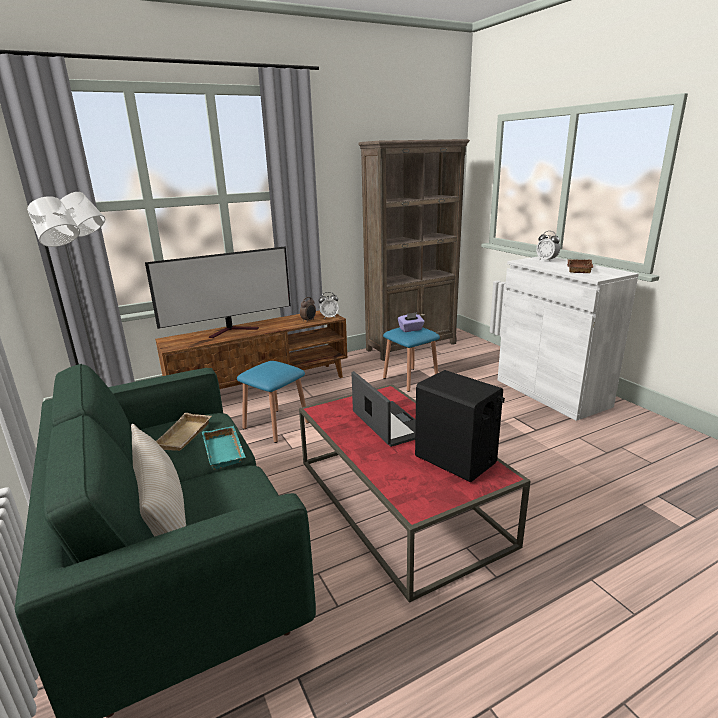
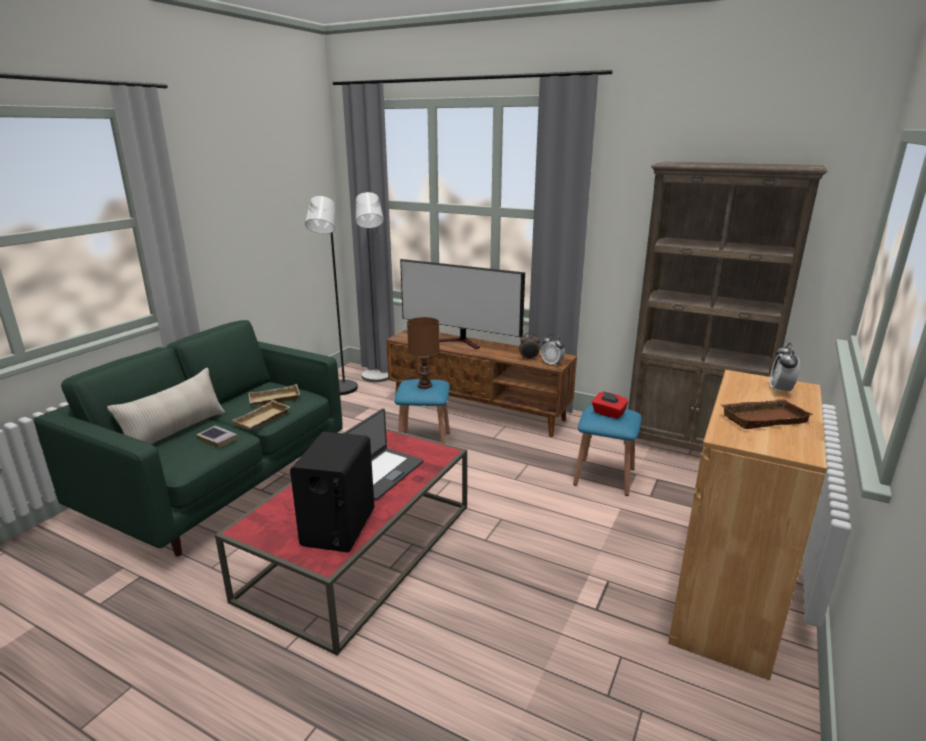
camera: 55 degrees right, 0 degrees up
(225, 451) = (263, 420): turquoise tray -> beige tray
(231, 486) = (217, 439): none -> book
(274, 367) = (424, 386): none -> brown table lamp
(411, 329) = (608, 414): purple tissue box -> red tissue box
(552, 393) = (726, 599): white cabinet -> brown cabinet

